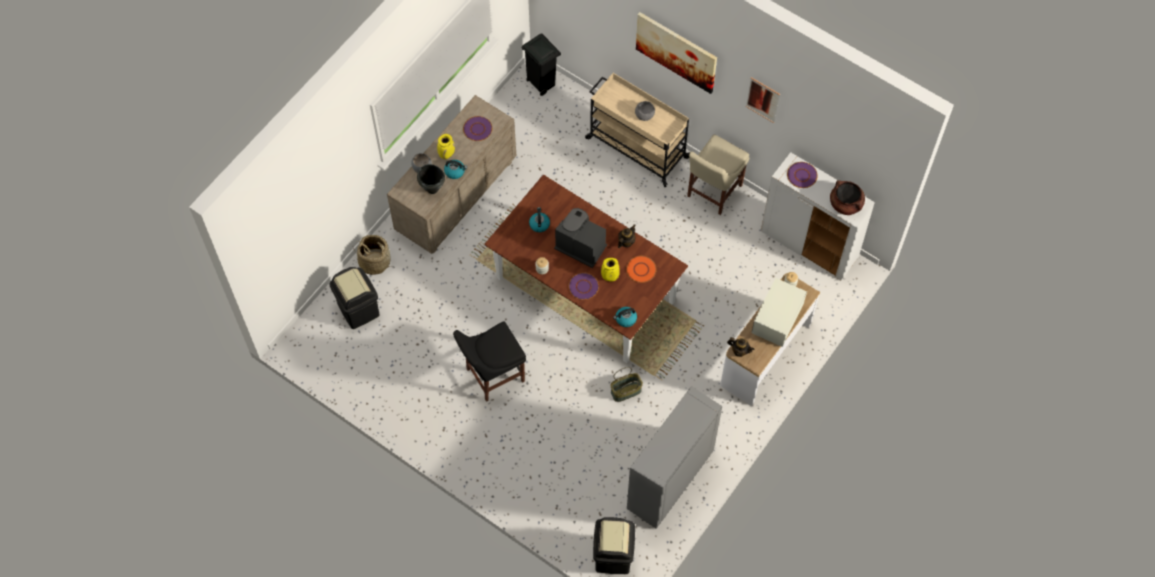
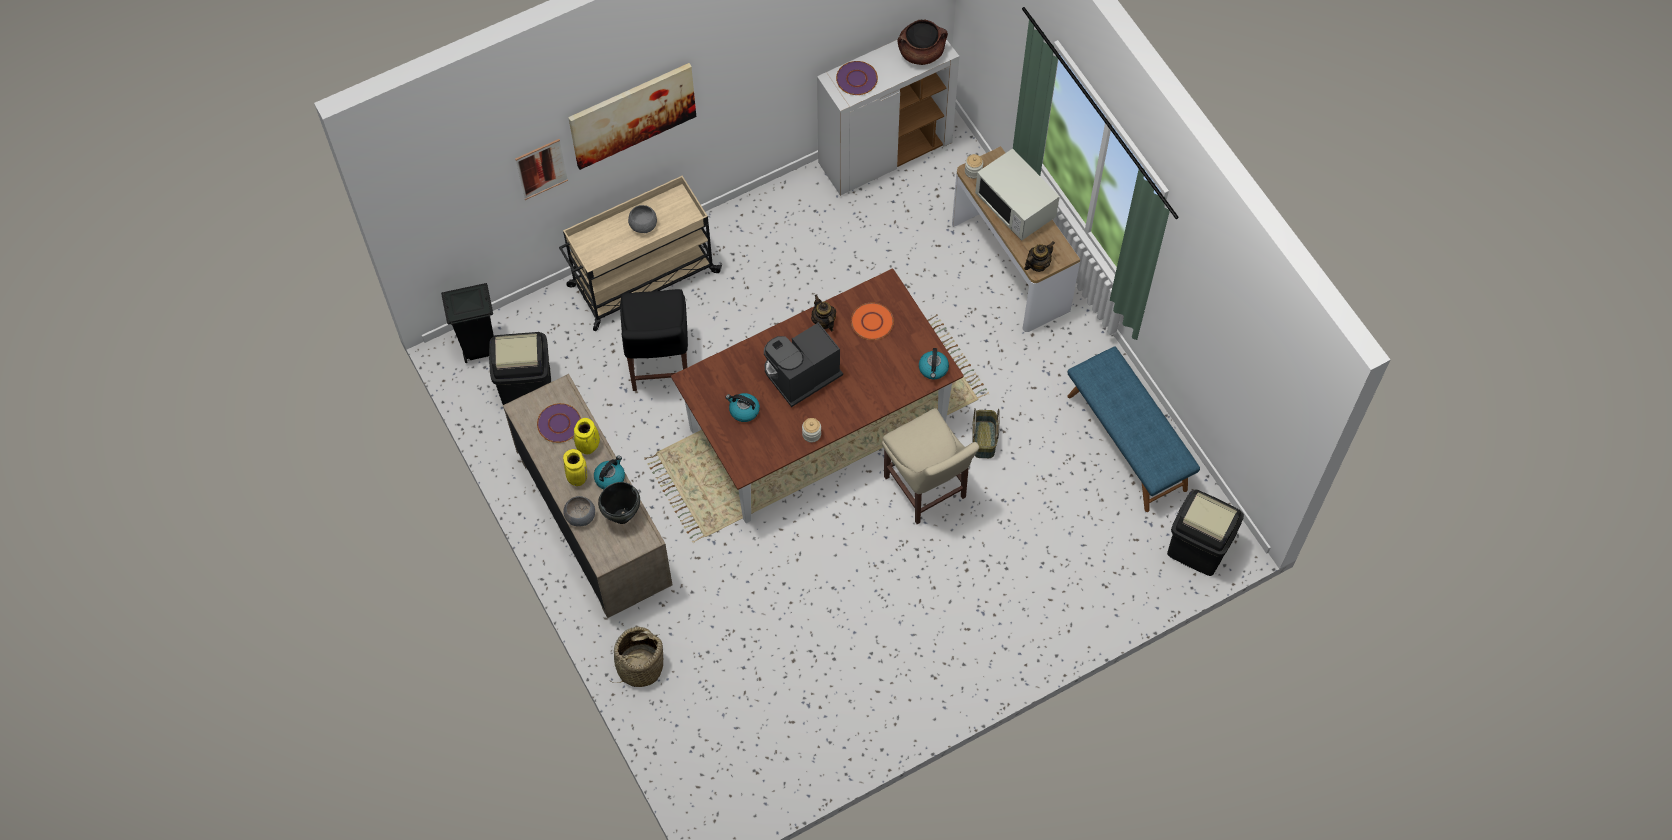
camera: 65 degrees left, 0 degrees up
(358, 310) = (702, 716): black trash can -> black trash can (526, 387)
(492, 376) = (886, 587): black chair -> black chair (659, 366)
(583, 286) = (863, 397): purple plate -> none
(609, 277) = (864, 362): yellow vase -> yellow vase (589, 447)
(670, 481) = (1127, 442): grey cabinet -> blue bench
(712, 192) = (756, 223): beige chair -> beige chair (926, 490)
(763, 100) = (762, 52): picture -> picture (541, 169)

